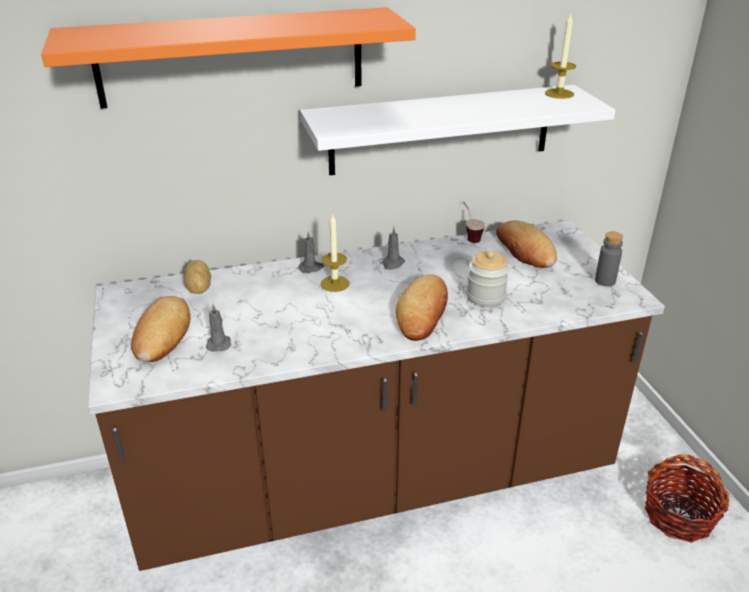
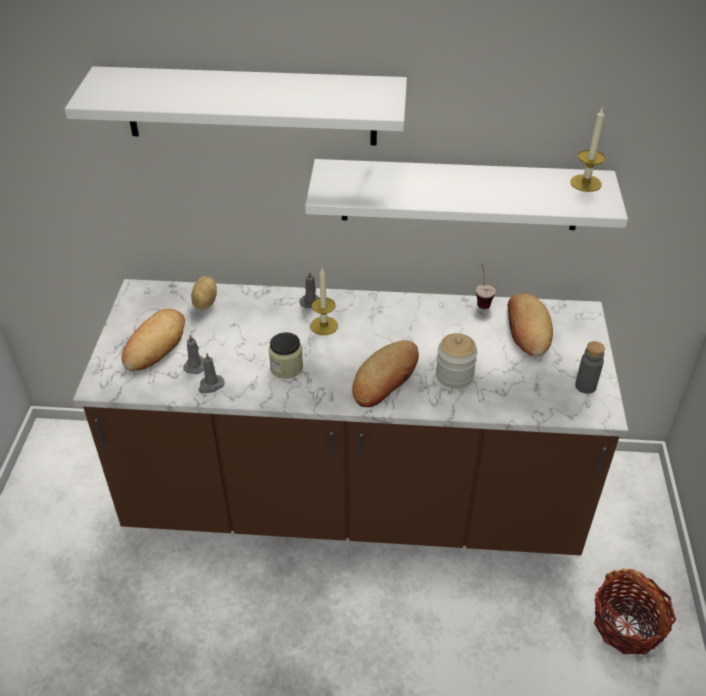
camera: 20 degrees right, 10 degrees up
(231, 57) = (251, 106): orange shelf -> white shelf
(318, 325) = (286, 367): none -> jar
(392, 263) = (388, 315): grey candle -> grey candle (210, 385)

